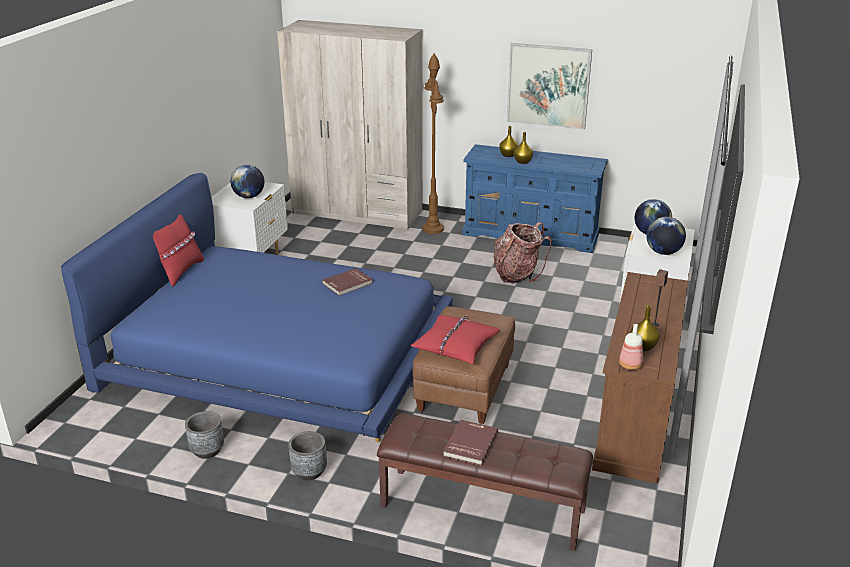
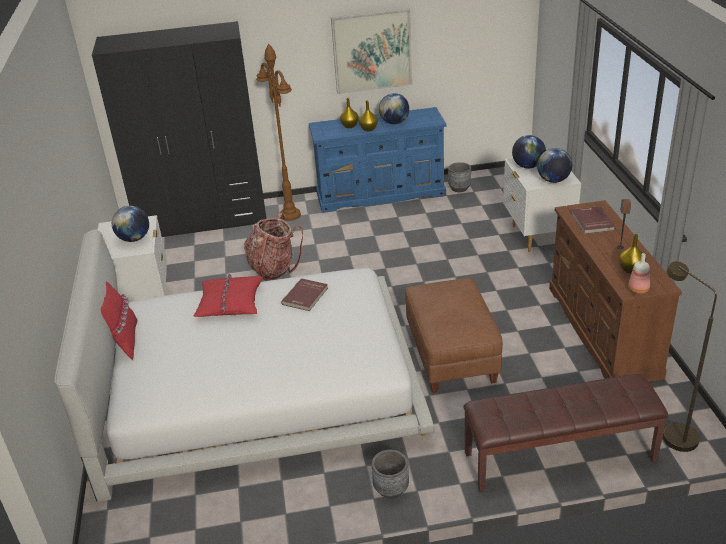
camera: 25 degrees left, 5 degrees up
(207, 451) = (278, 510): grey planter -> grey planter (459, 188)
(278, 353) = (257, 387): blue bed -> white bed
(357, 212) = (203, 220): beige wardrobe -> black wardrobe
(455, 345) = (453, 321): red pillow -> red pillow (230, 303)
(469, 444) = (551, 406): red book -> red book (591, 222)
(517, 274) = (402, 235): backpack -> backpack (274, 268)
(552, 162) = (394, 122): none -> globe
(616, 533) = (672, 433): none -> brown floor lamp

